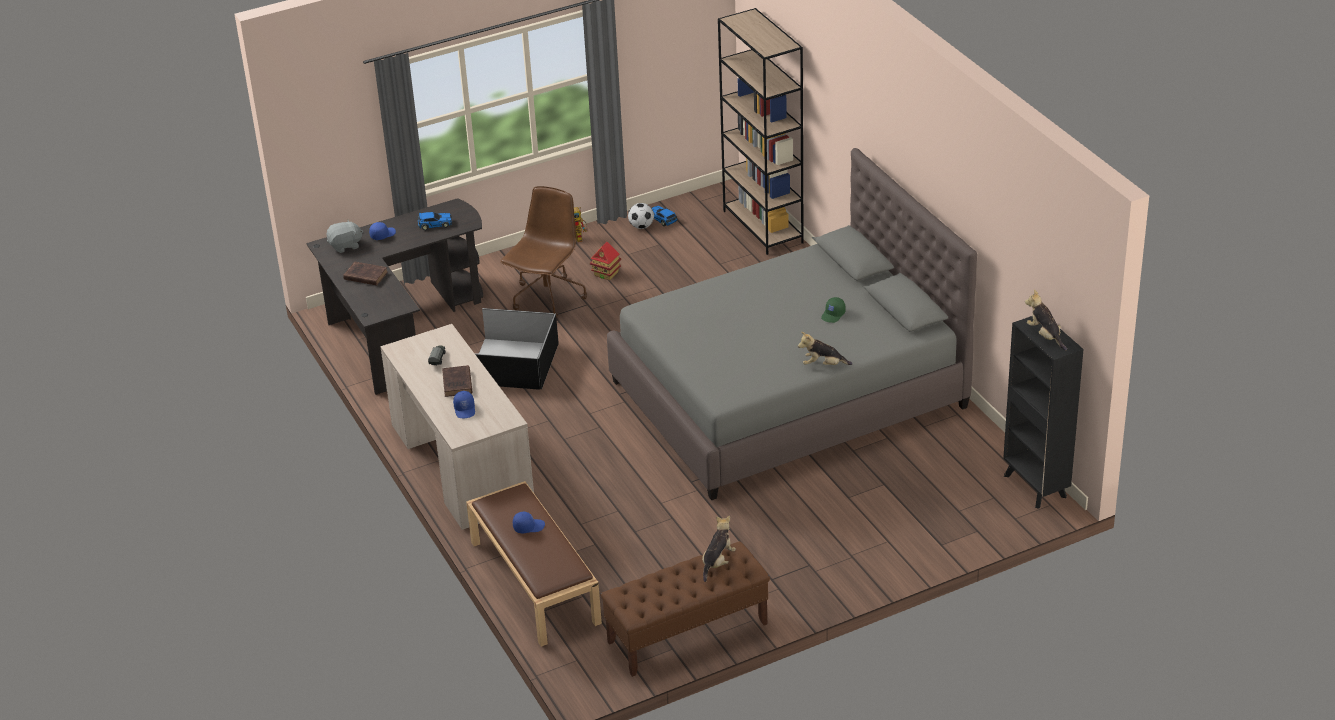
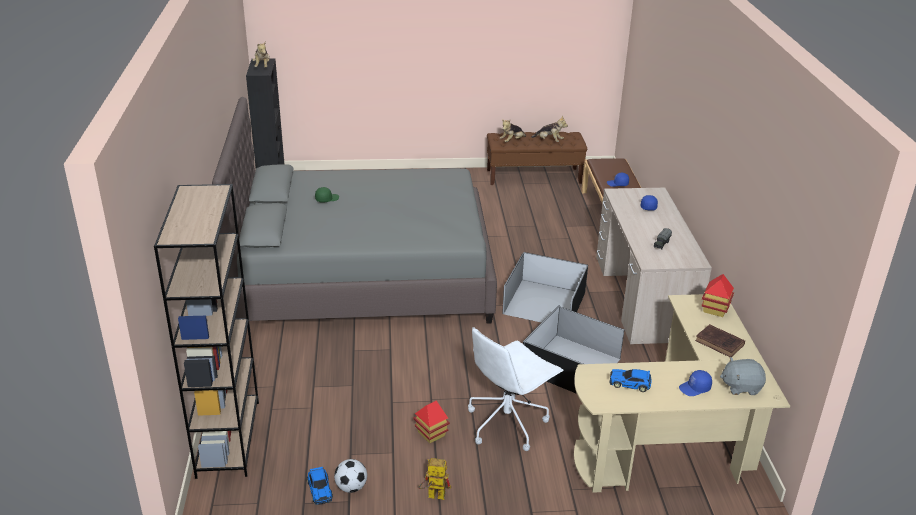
camera: 160 degrees left, 5 degrees down
(372, 305) = (714, 310): none -> toy house
(398, 327) = (676, 440): black desk -> beige desk
(457, 384) = (649, 223): brown book -> none
(546, 300) = (509, 423): brown office chair -> white office chair
(570, 421) = (543, 303): none -> black storage box
(823, 365) = (369, 174): plush toy -> plush toy (549, 141)

